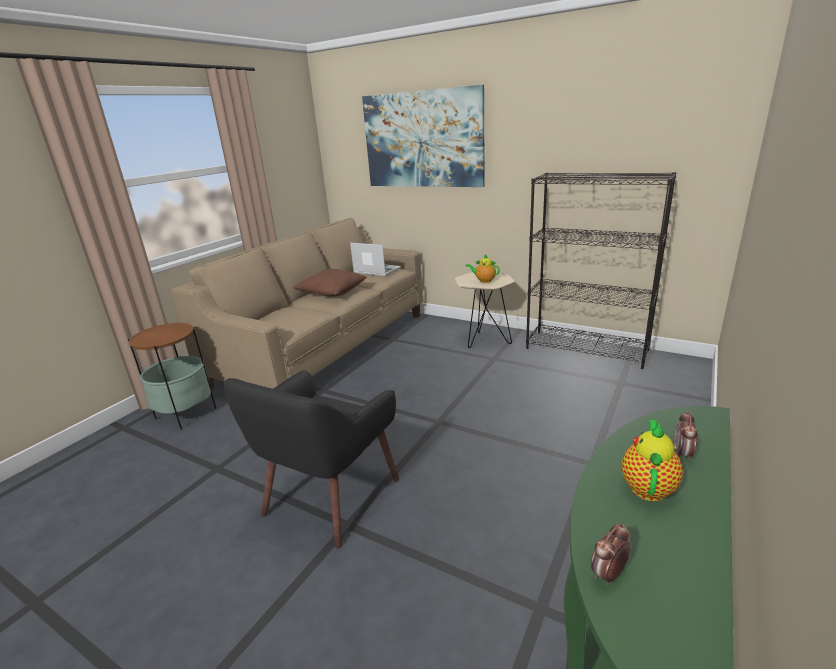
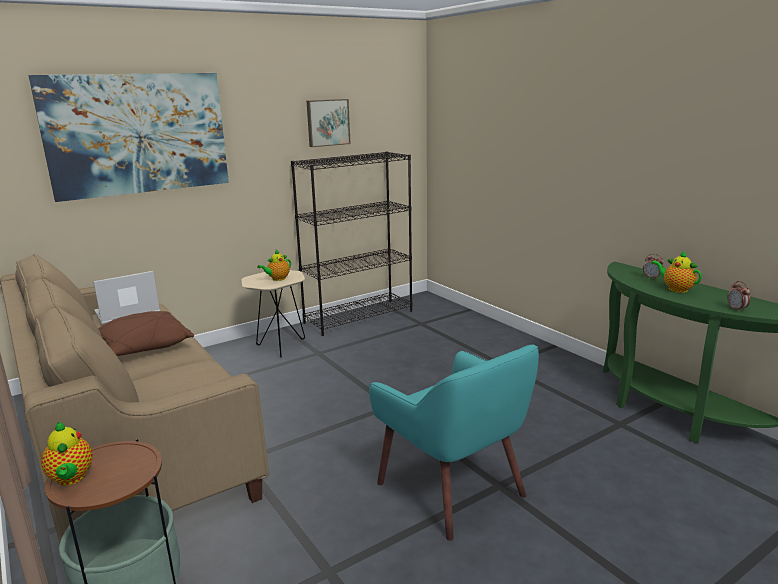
camera: 65 degrees left, 5 degrees down
(154, 330) = (71, 479): none -> teapot
(329, 497) = (453, 489): black armchair -> turquoise armchair
(596, 133) = (327, 122): none -> picture

